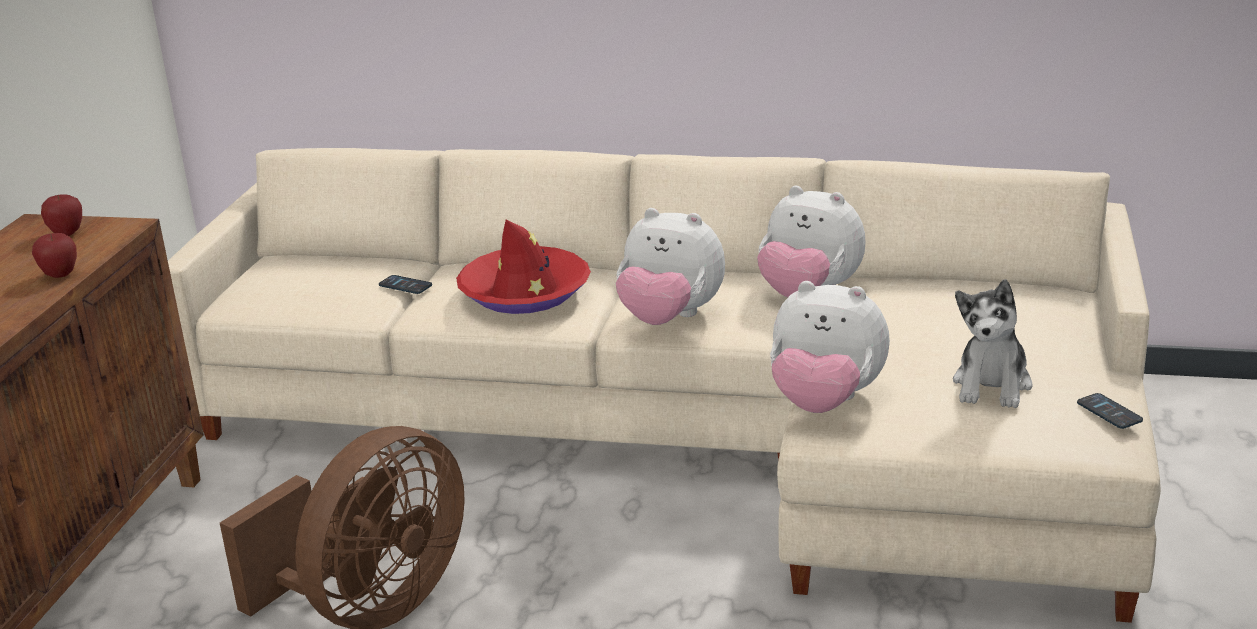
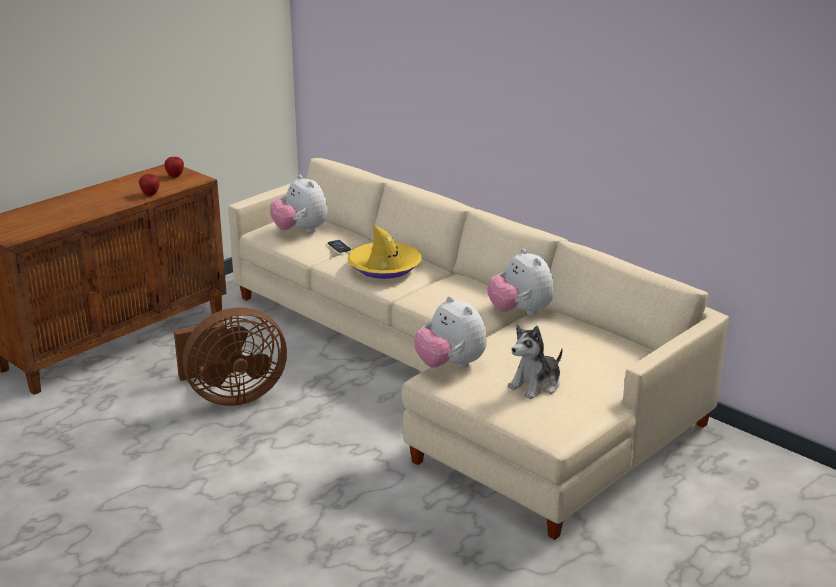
camera: 30 degrees right, 0 degrees up
(525, 292) = (384, 267): red hat -> yellow hat
(670, 318) = (433, 301): plush toy -> plush toy (300, 231)
(1109, 412) = (575, 418): phone -> none

